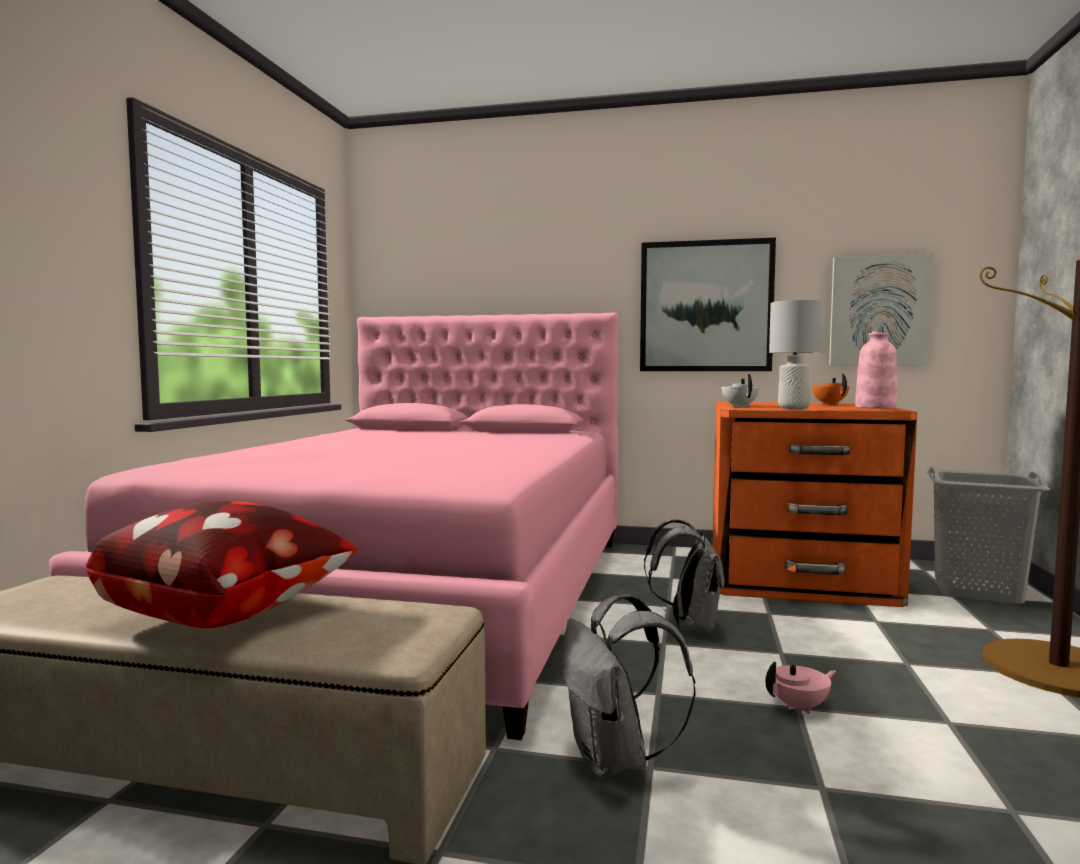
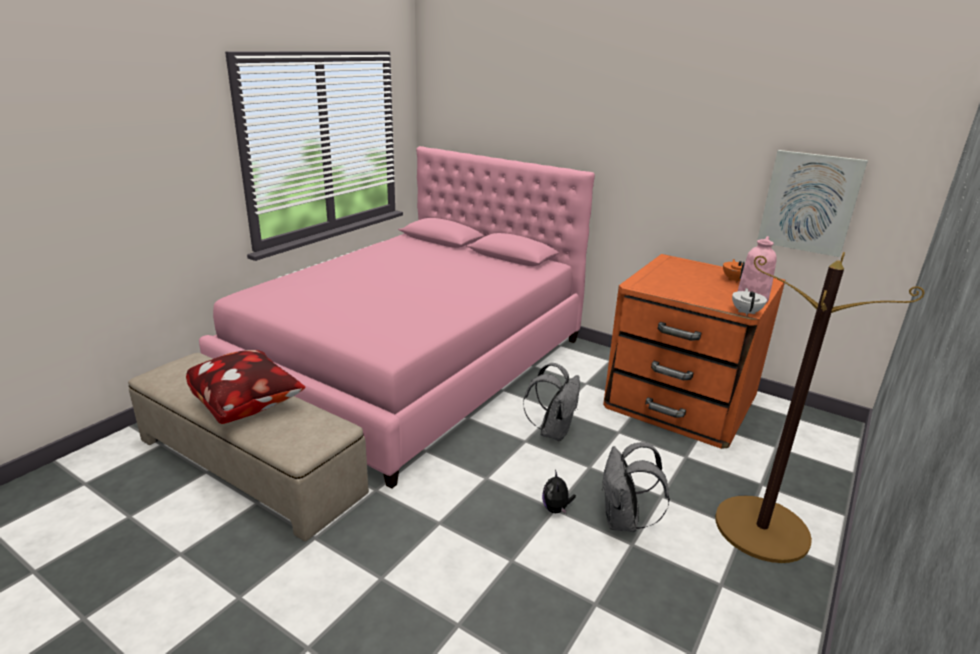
camera: 20 degrees right, 20 degrees up
(615, 760) = (426, 514): grey backpack -> grey backpack (623, 521)
(705, 306) = (666, 175): picture -> none
(740, 406) = (648, 277): white teapot -> white teapot (746, 312)
(794, 409) = (673, 294): grey table lamp -> none
(800, 707) = (556, 509): pink teapot -> plush toy
(978, 591) = (803, 447): grey laundry basket -> none

